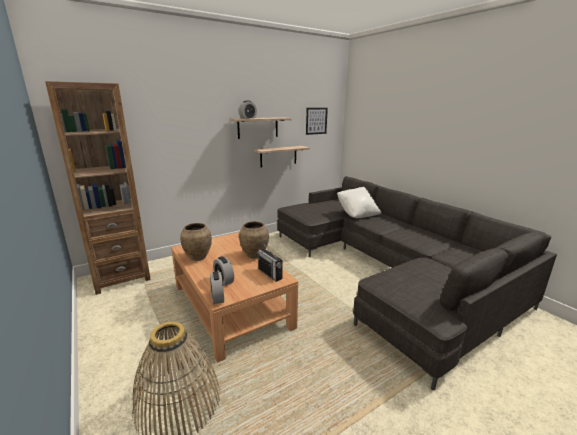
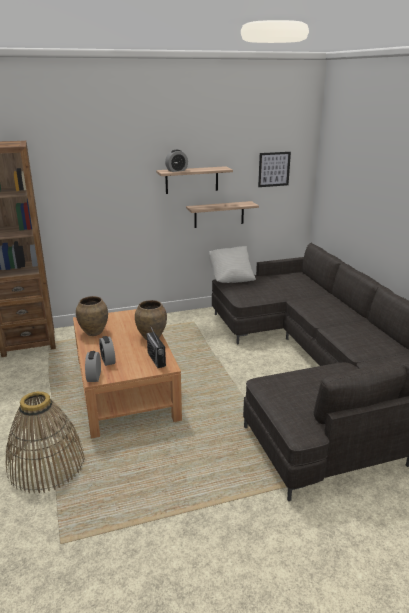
camera: 15 degrees right, 5 degrees up
(357, 214) = (305, 298): white pillow -> white pillow (231, 278)

